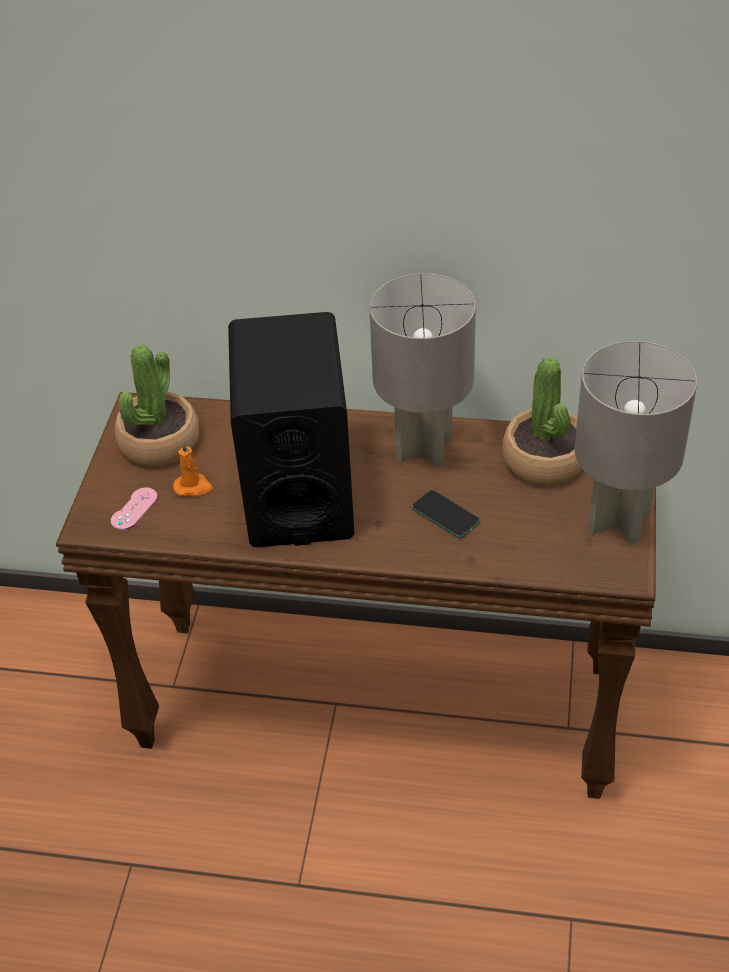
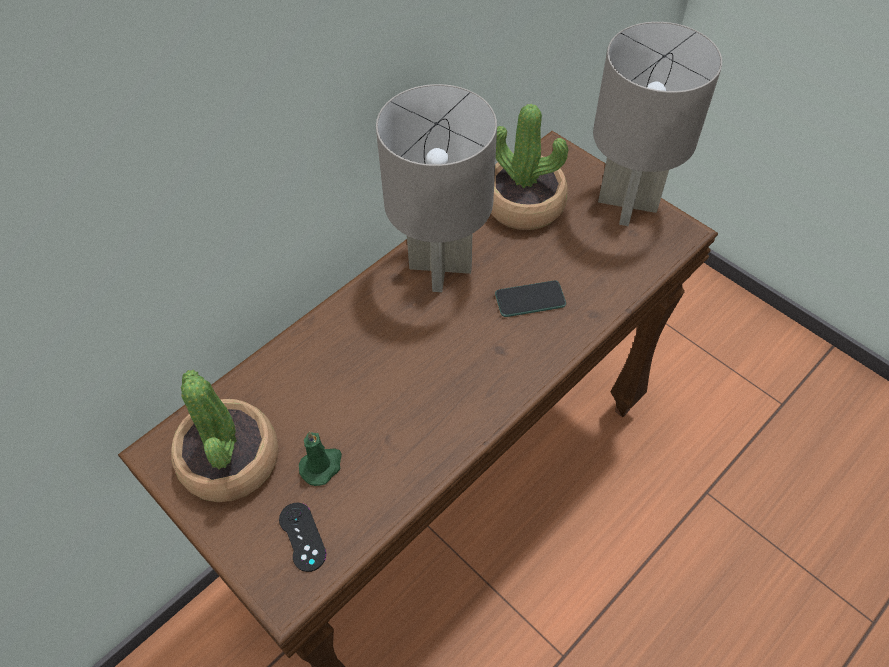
camera: 55 degrees left, 10 degrees up
(134, 509) = (302, 536): pink game controller -> black game controller
(193, 487) = (322, 465): orange candle -> green candle
(298, 492) = (409, 385): black speaker -> none

